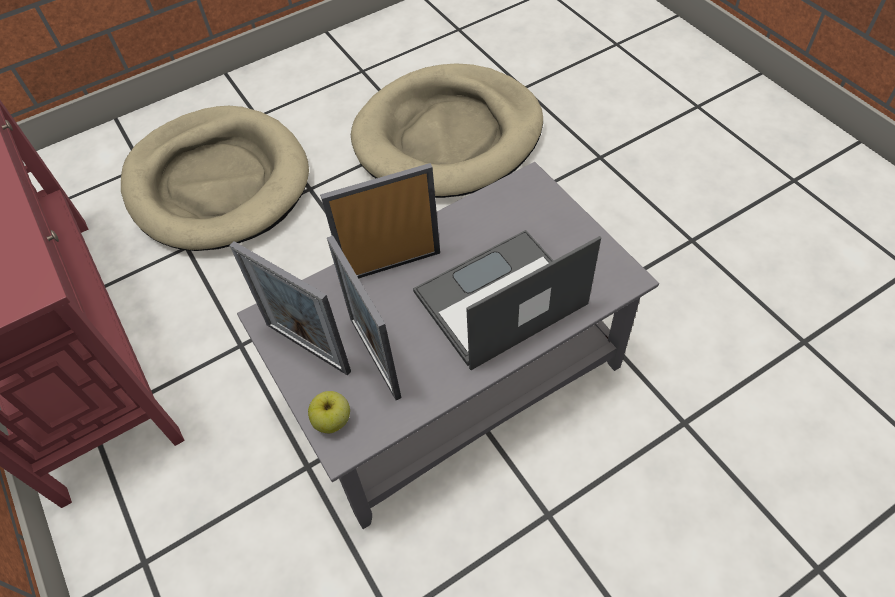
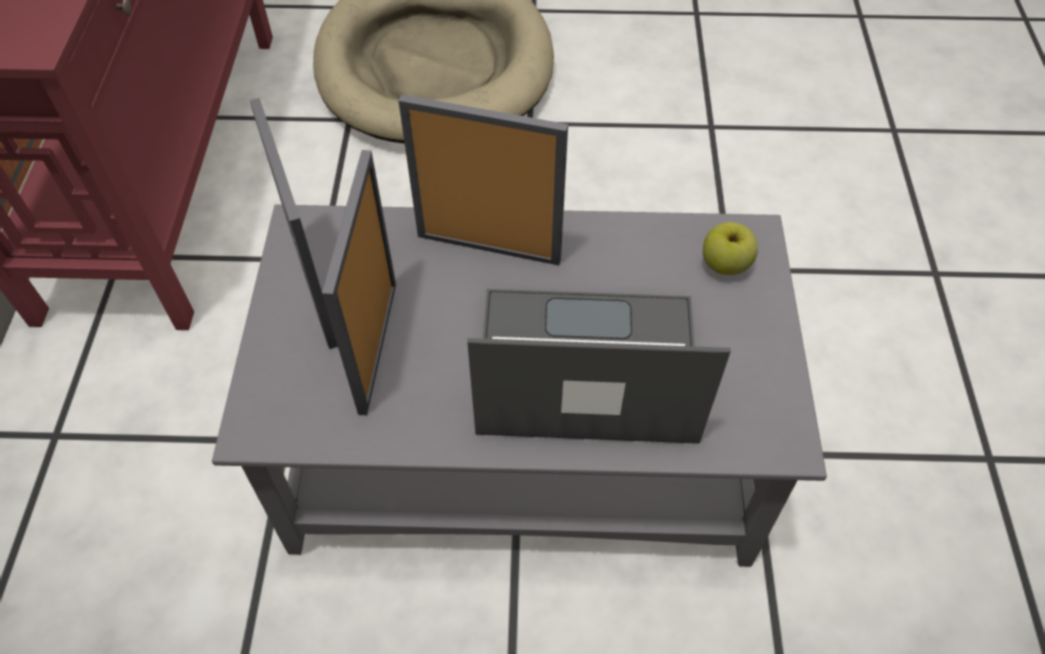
camera: 30 degrees right, 0 degrees up
(332, 420) = (270, 392): apple -> apple (725, 265)
(448, 136) = (745, 144): beige dog bed -> none

